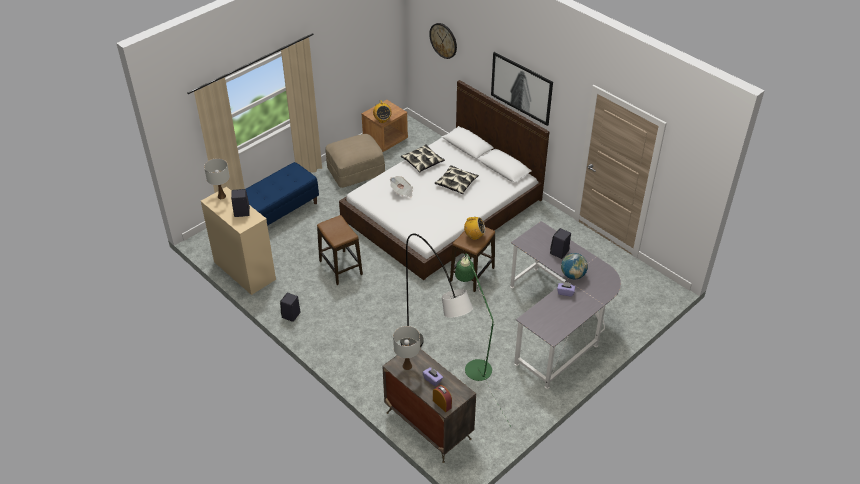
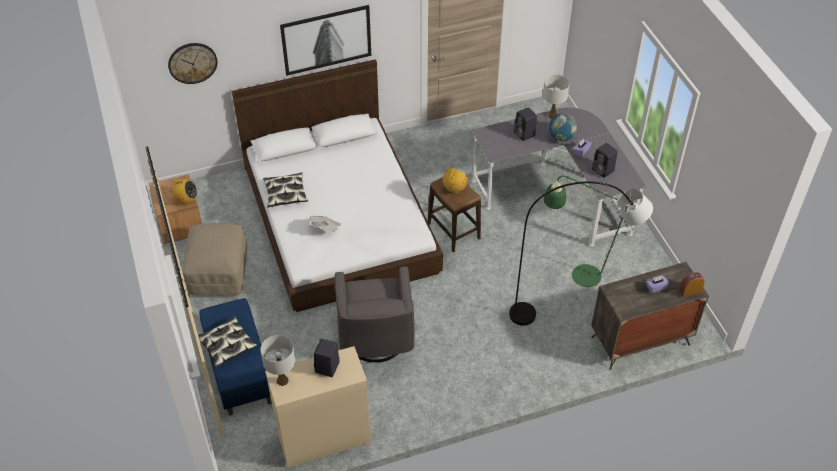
camera: 65 degrees left, 5 degrees up
(291, 315) = (427, 412): black speaker -> black speaker (603, 170)
(340, 267) = (376, 340): stool -> grey armchair
(407, 366) = (629, 301): white table lamp -> white table lamp (552, 115)
(456, 183) = (342, 179): pillow -> pillow (227, 345)

